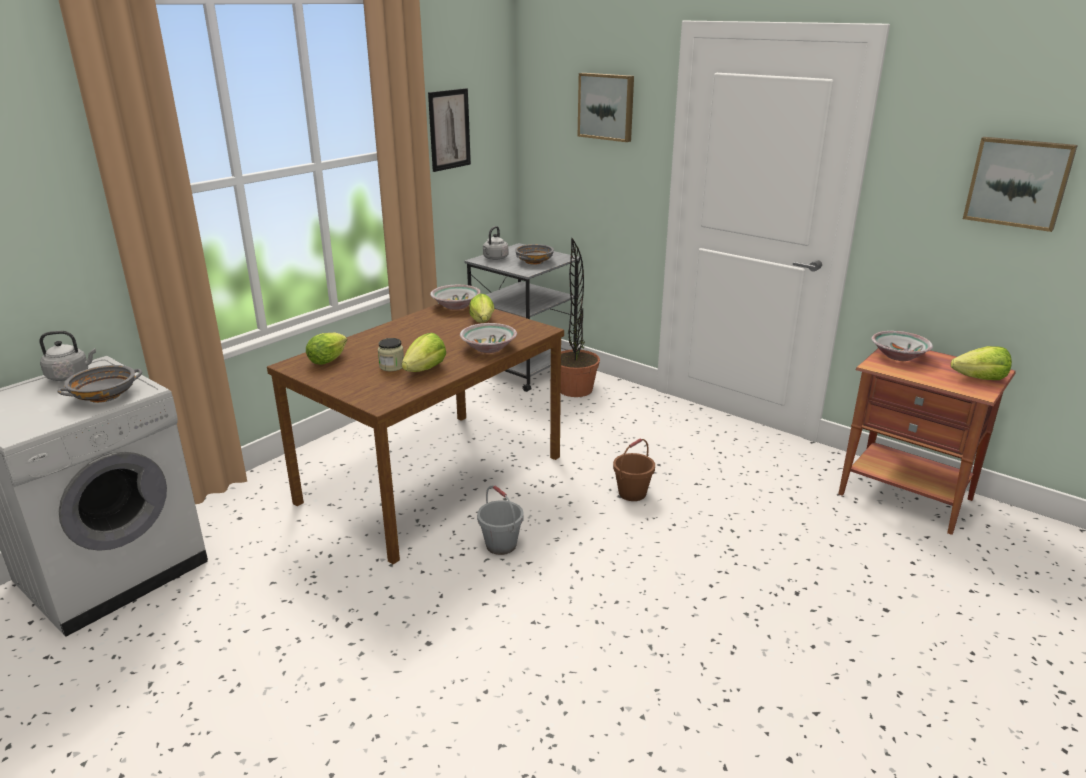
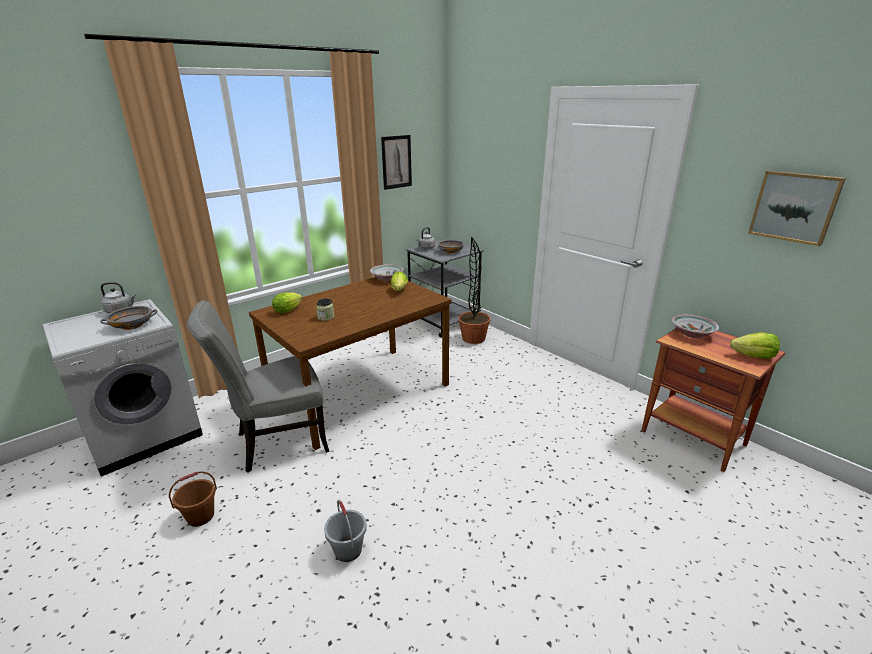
camera: 10 degrees right, 0 degrees up
(329, 560) = (276, 442): none -> grey chair
(425, 369) = (346, 321): lettuce -> none
(489, 348) = (395, 309): bowl -> none
(500, 545) = (389, 444): grey bucket -> grey bucket (348, 550)
(607, 106) = (501, 148): picture -> none
(632, 493) = (490, 416): brown bucket -> brown bucket (200, 516)

